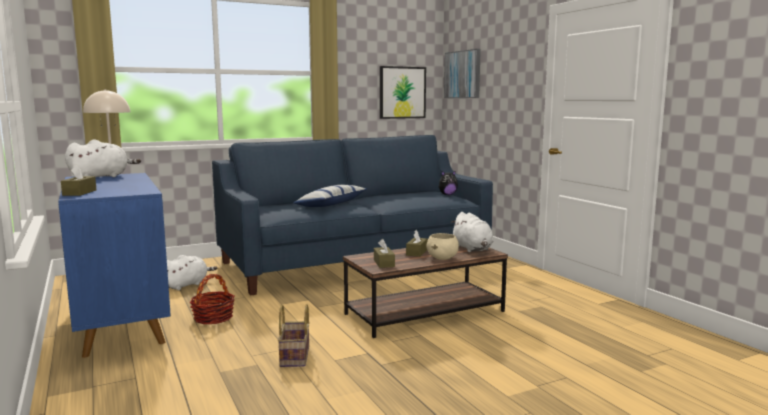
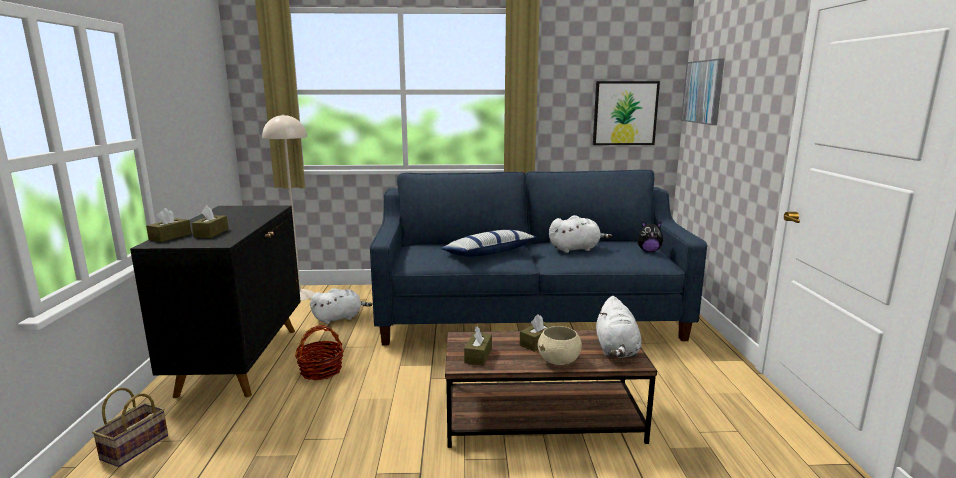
camera: 25 degrees right, 5 degrees up
(102, 177) = (242, 209): white plush toy -> white plush toy (576, 249)
(116, 188) = (211, 233): none -> brown tissue box
(121, 324) = (241, 359): blue cabinet -> black cabinet
(295, 357) = (342, 455): basket -> basket (134, 448)

